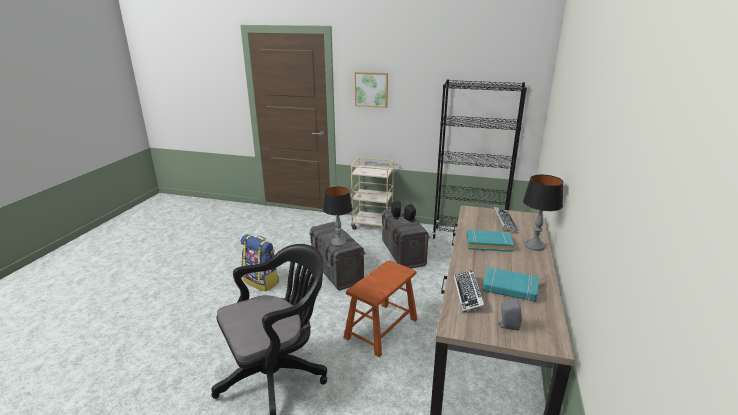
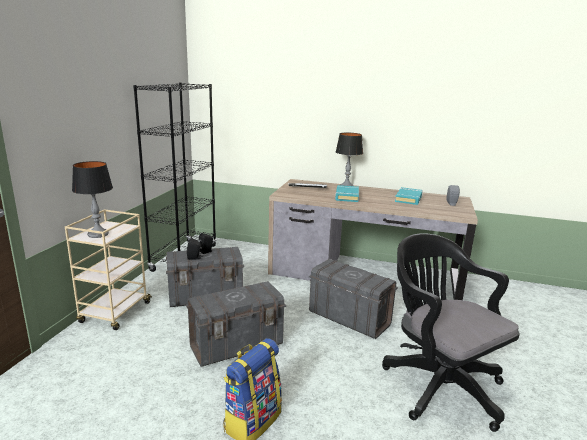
camera: 90 degrees left, 5 degrees down
(338, 242) = (254, 294): table lamp -> table lamp (98, 234)
(371, 89) = (57, 111): picture -> none
(381, 328) = (349, 318): brown stool -> grey storage box
(468, 294) = (423, 208): keyboard -> none

